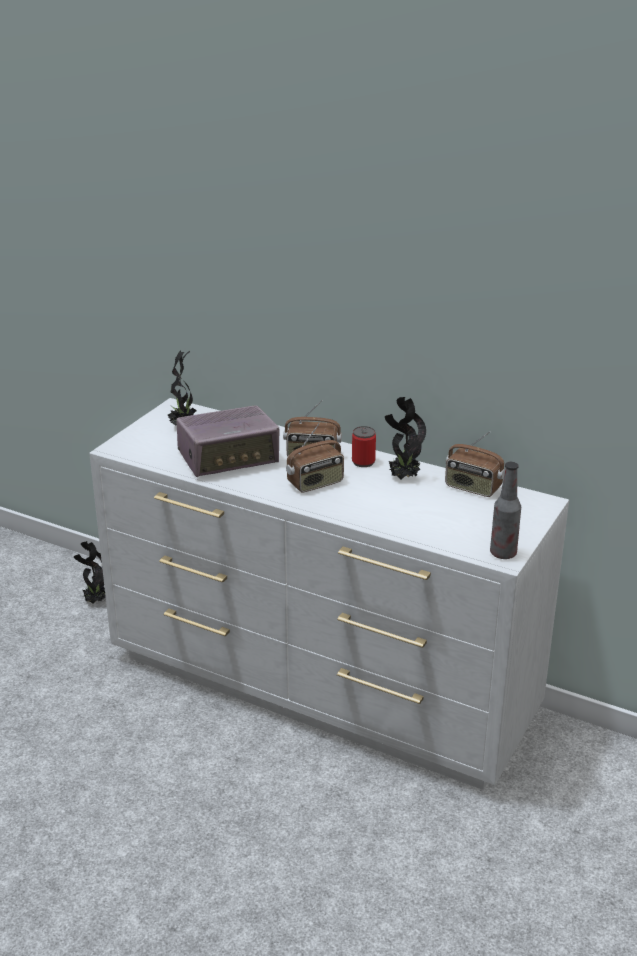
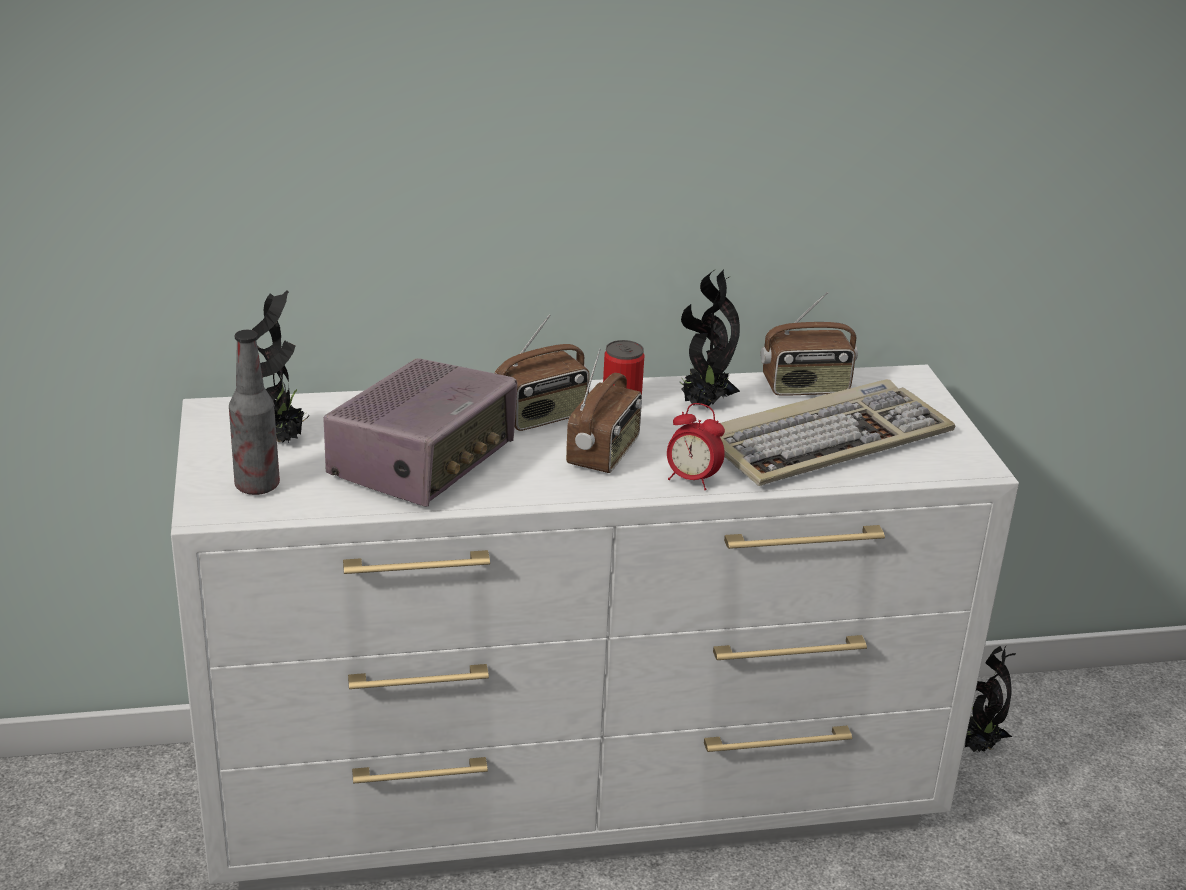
camera: 40 degrees left, 0 degrees up
(95, 601) = (75, 831): potted plant -> potted plant (978, 747)
(339, 510) = (691, 480): none -> alarm clock
(442, 516) = (828, 439): none -> keyboard
(503, 553) = (965, 460): bottle -> bottle (257, 486)

